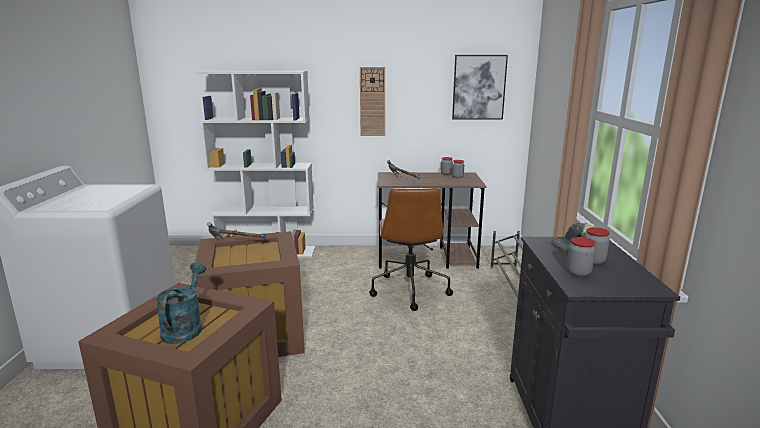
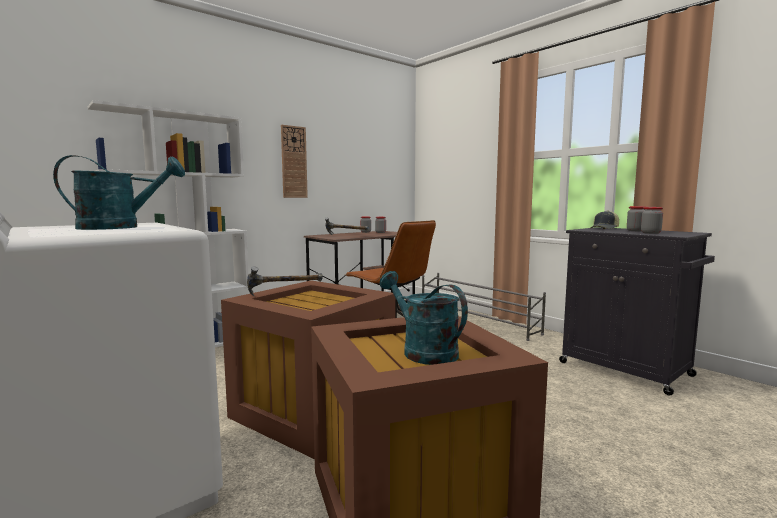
camera: 40 degrees left, 10 degrees down
(103, 196) = (120, 227): none -> turquoise watering can
(479, 87) = (379, 154): picture -> none

